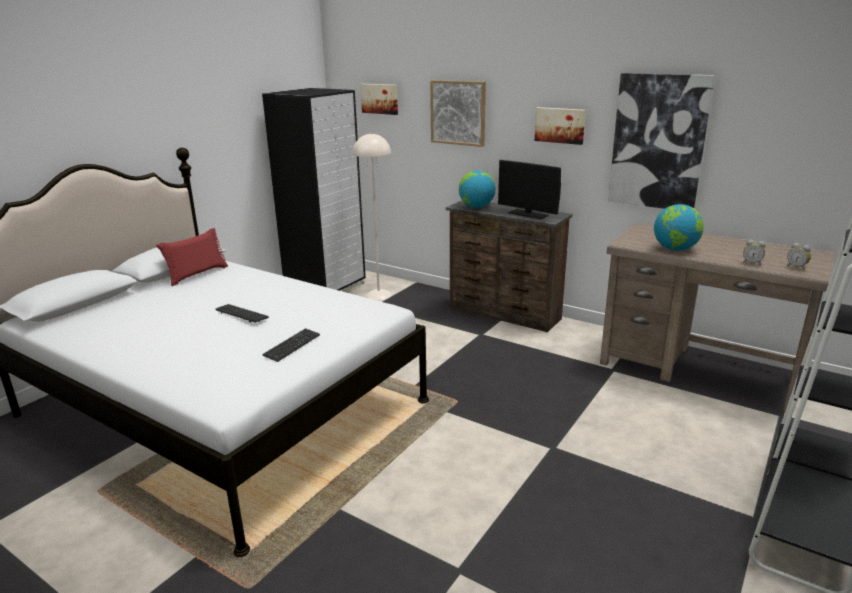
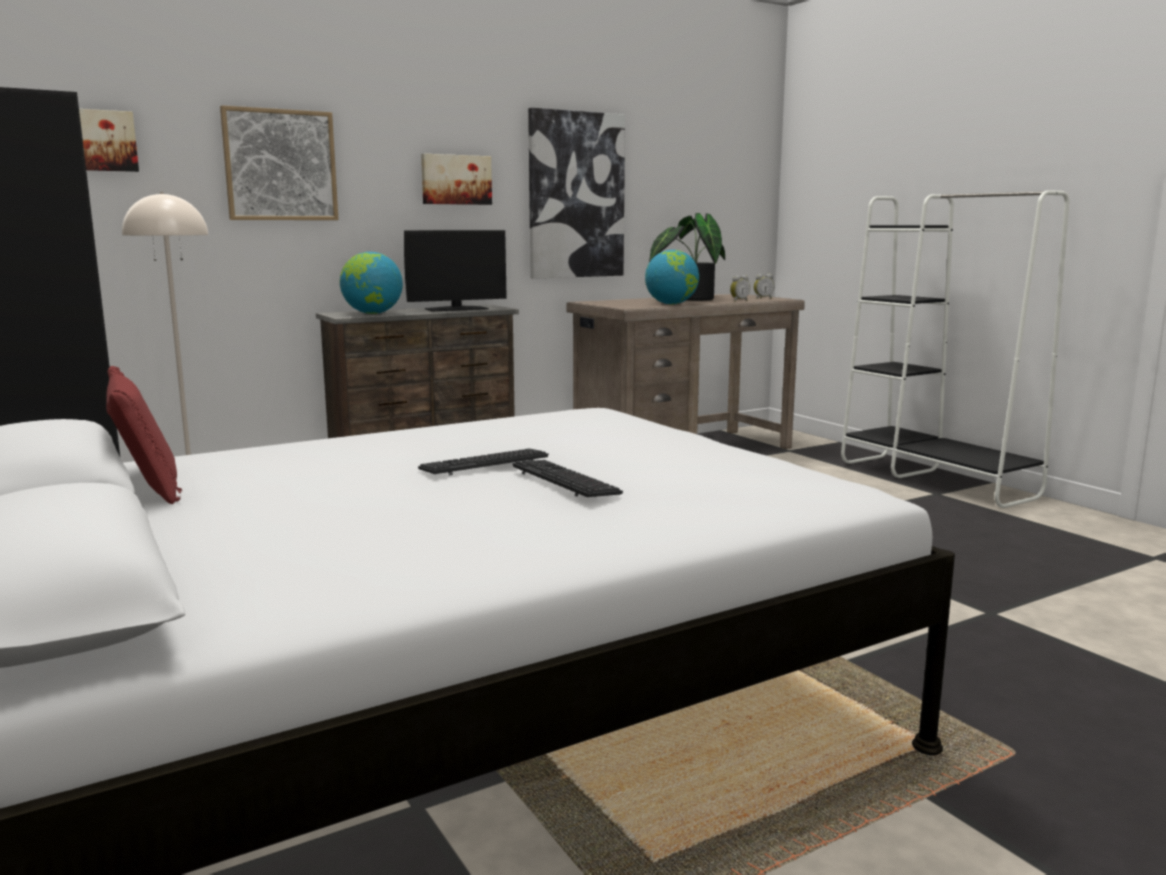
camera: 65 degrees left, 10 degrees down
(292, 346) = (673, 451): keyboard -> keyboard (565, 481)
(731, 247) = (689, 299): none -> potted plant

